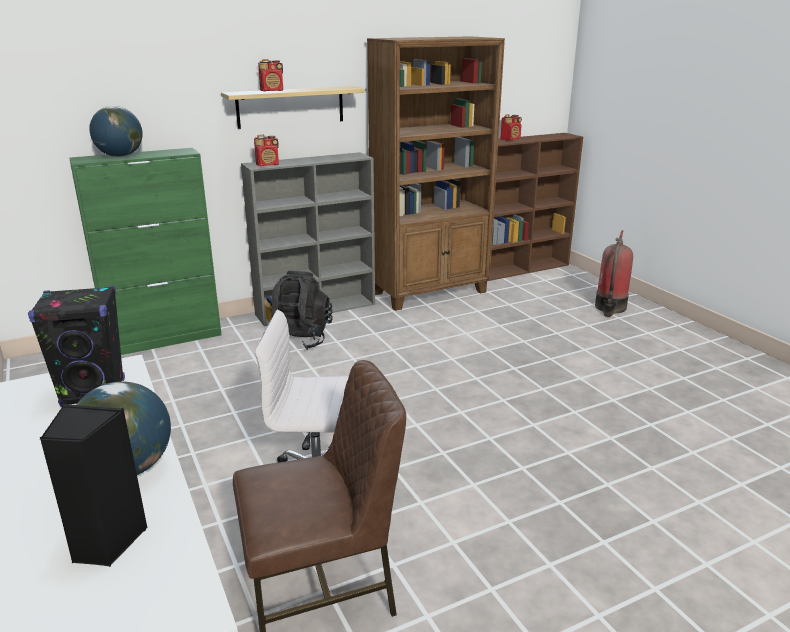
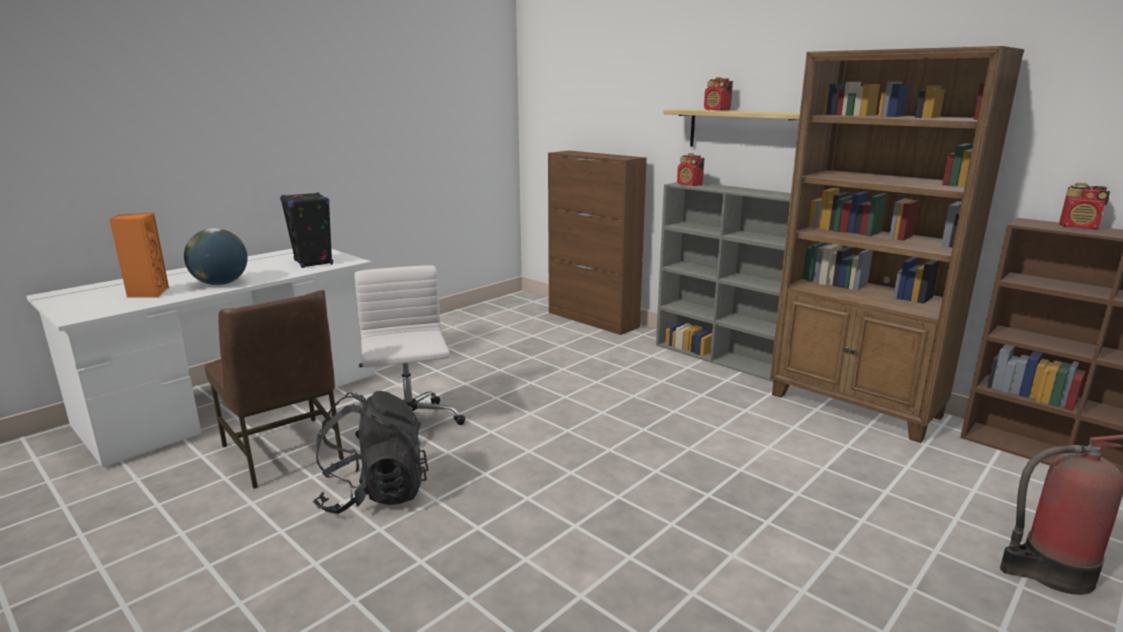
camera: 70 degrees right, 5 degrees down
(106, 543) = (148, 293): black speaker -> orange speaker
(120, 156) = (586, 153): globe -> none
(165, 339) = (593, 320): green cabinet -> brown cabinet
(299, 339) = (647, 364): black backpack -> black backpack (374, 494)

